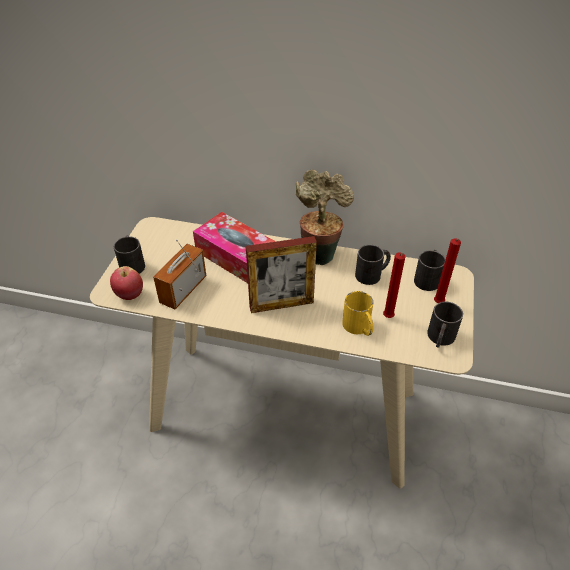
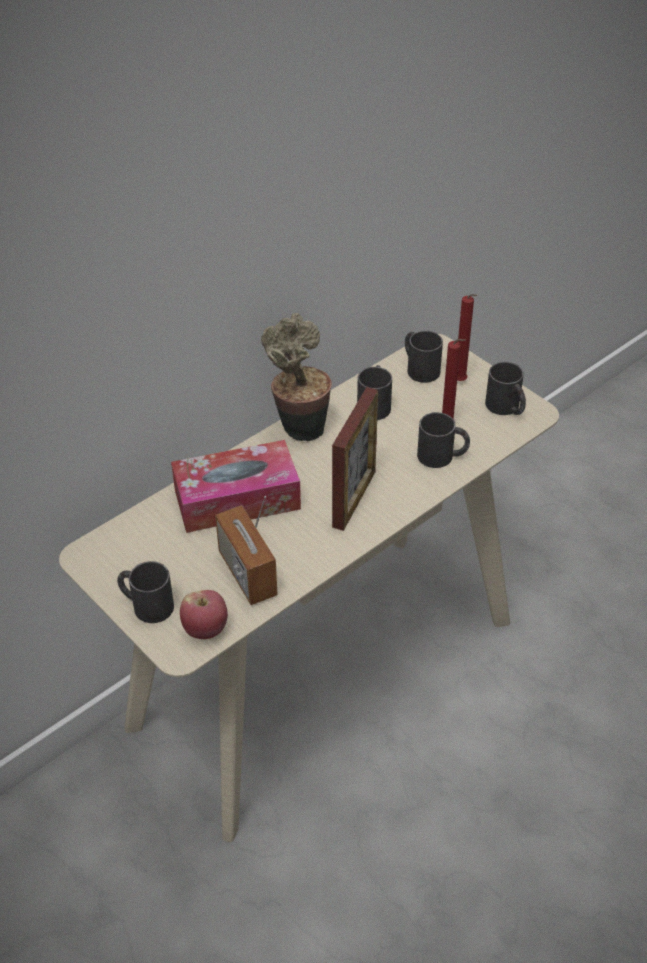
camera: 55 degrees left, 0 degrees up
(359, 328) = (442, 456): yellow mug -> black mug

